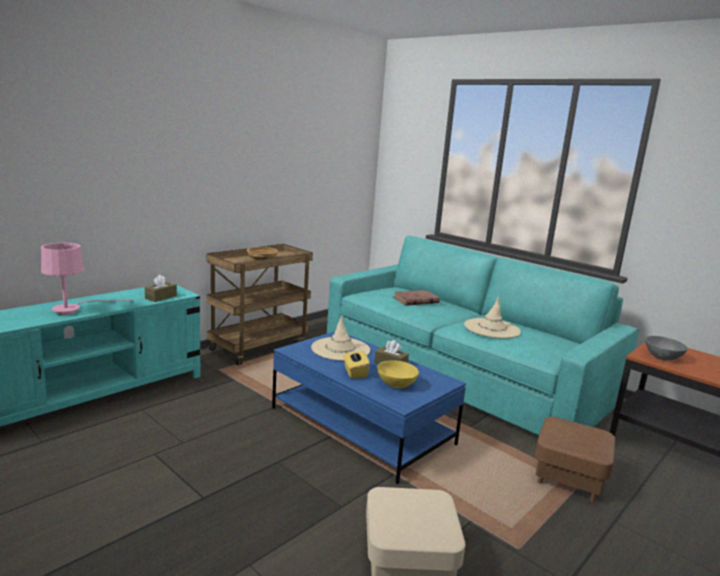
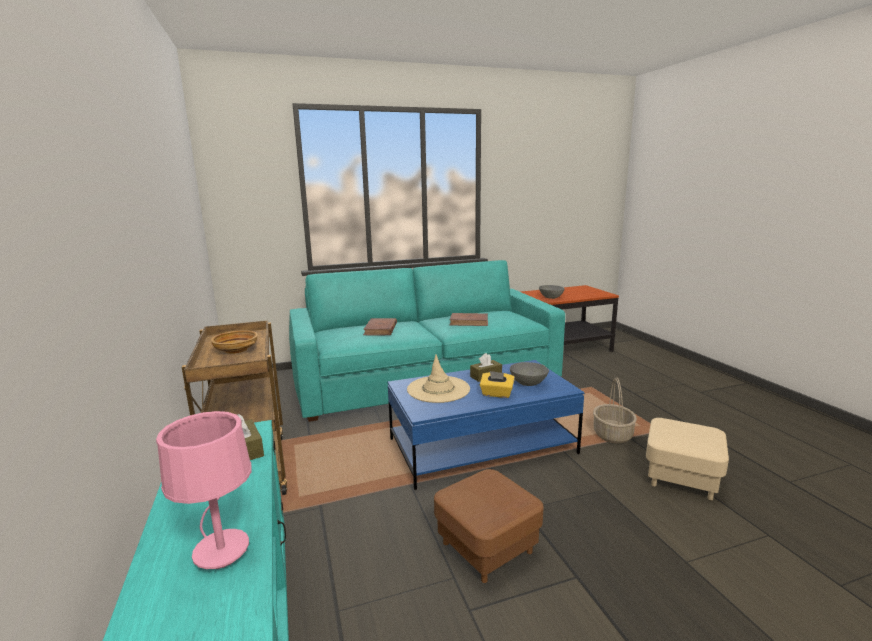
camera: 60 degrees left, 0 degrees up
(396, 384) = (528, 383): yellow bowl -> grey bowl
(463, 507) = (613, 435): none -> basket
(491, 328) = (469, 322): beige hat -> brown book
(568, 478) = (586, 390): brown ottoman -> brown ottoman (487, 547)

